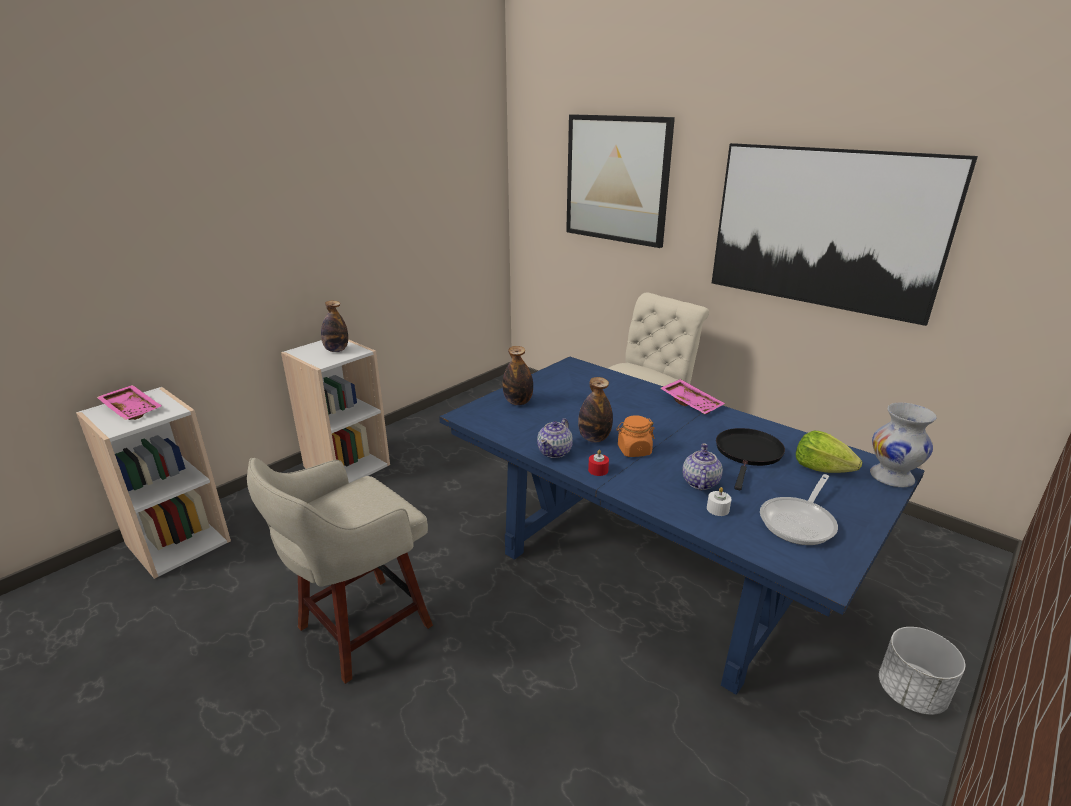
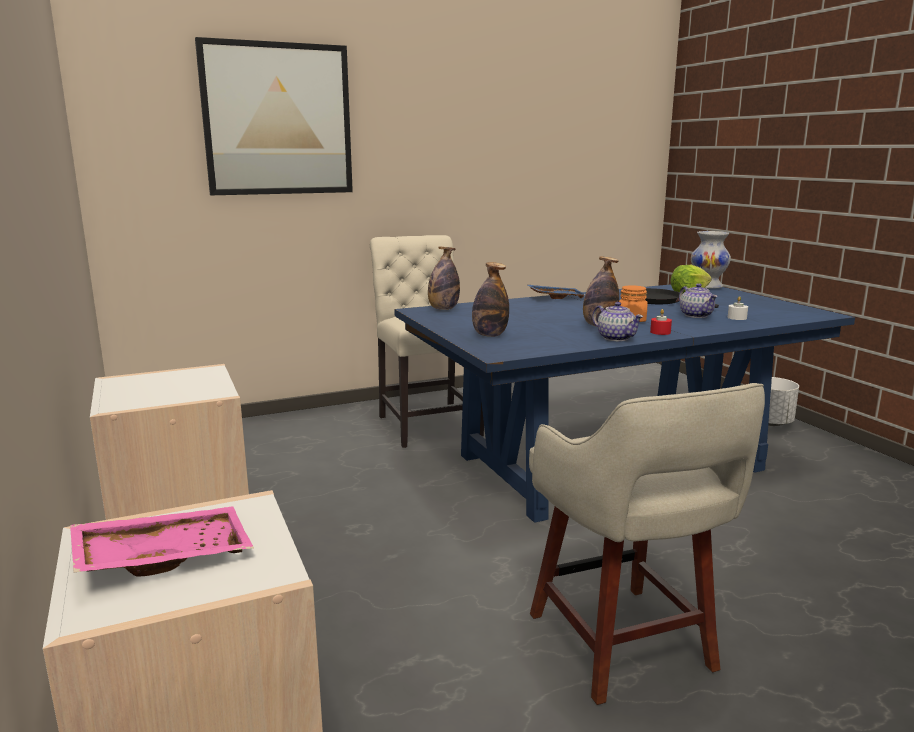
camera: 65 degrees left, 10 degrees down
(336, 350) = (172, 382): bottle -> bottle (443, 309)
(691, 403) = (556, 297): pink tray -> blue tray
(700, 483) = (696, 315): teapot -> teapot turned 150 degrees counterclockwise
(800, 522) = (759, 307): frying pan -> none
(824, 229) = (502, 148): picture -> none

